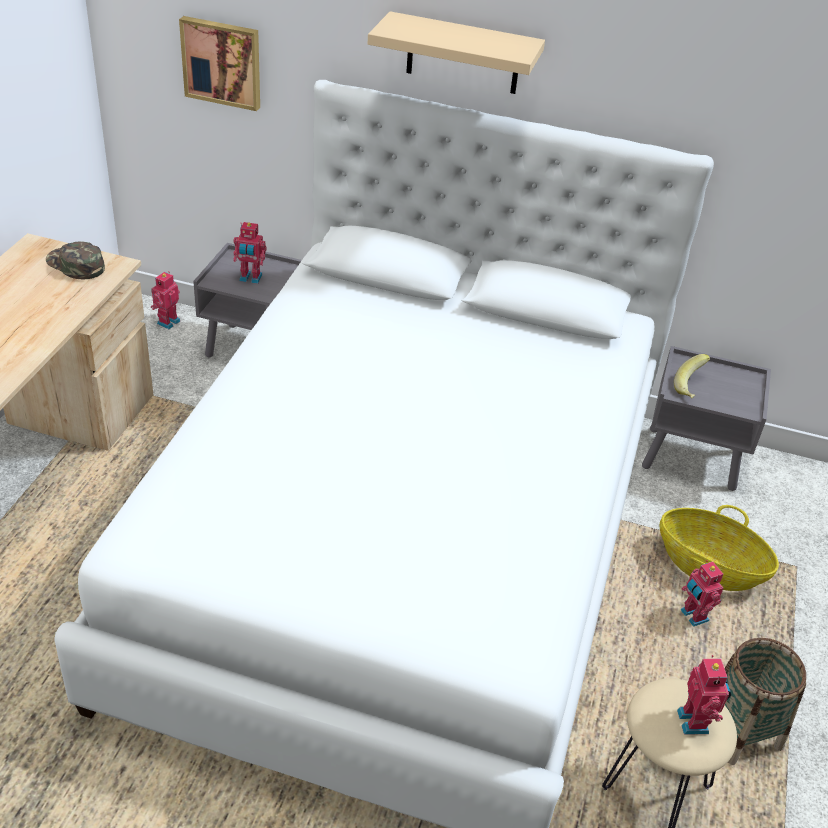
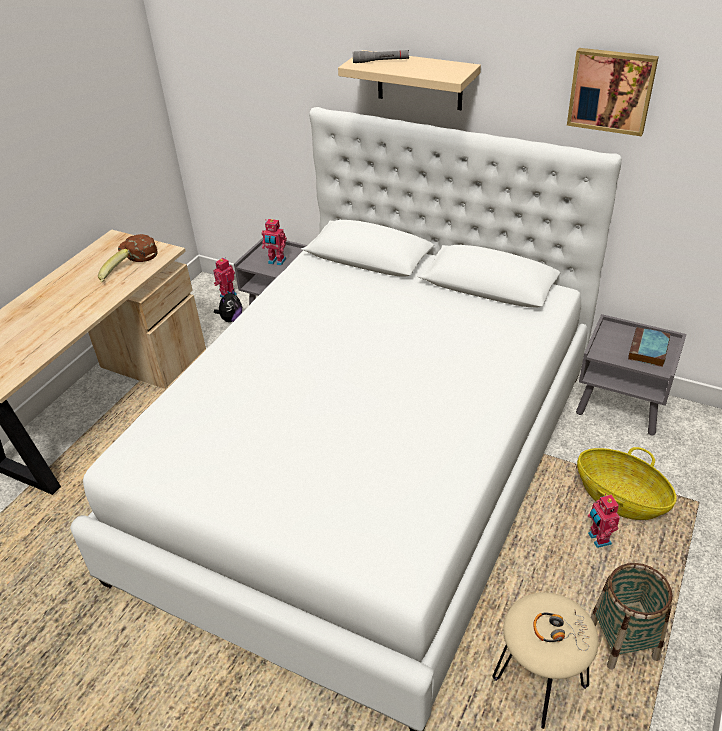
camera: 15 degrees right, 0 degrees up
(75, 265) = (137, 252): green cap -> brown cap
(179, 355) = (231, 319): none -> plush toy
(222, 62) = (249, 98): picture -> picture (611, 90)
(420, 28) = (381, 61): none -> grey flashlight
(691, 387) = (613, 348): banana -> banana (116, 275)
(695, 721) = (560, 632): toy robot -> headphones
(732, 389) = (648, 350): none -> book

